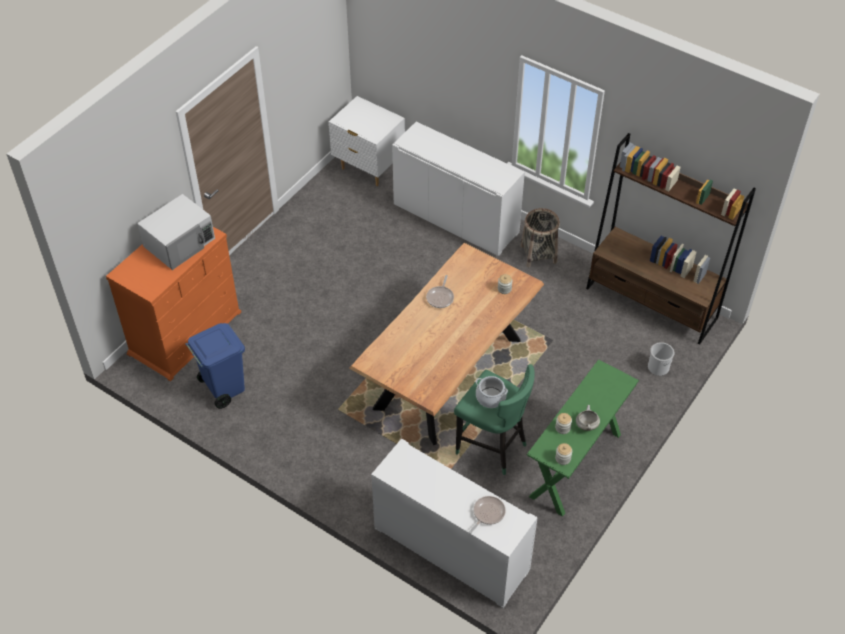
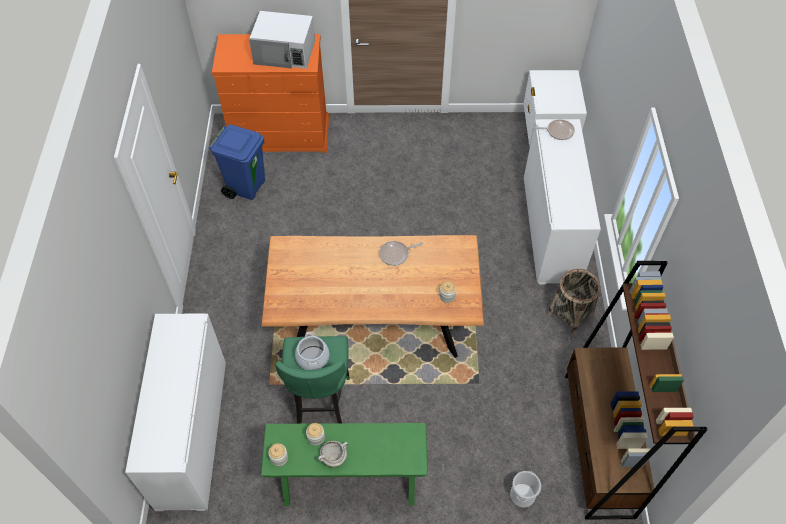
camera: 55 degrees right, 5 degrees up
(487, 513) = (164, 427): frying pan -> frying pan (558, 131)

